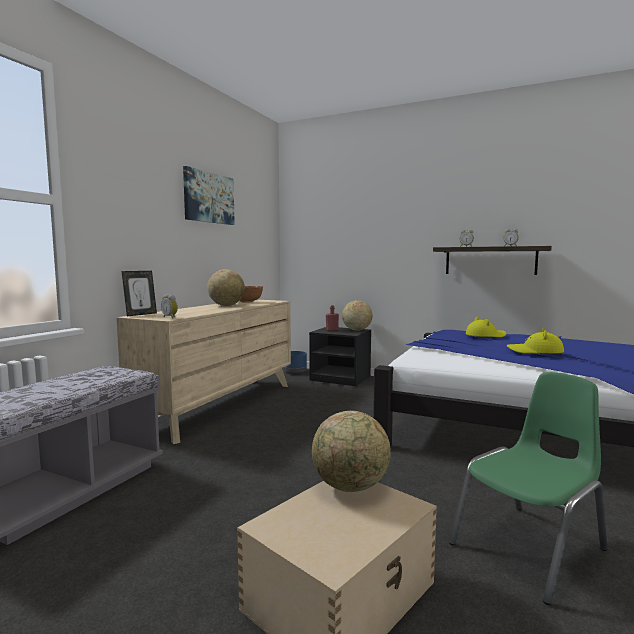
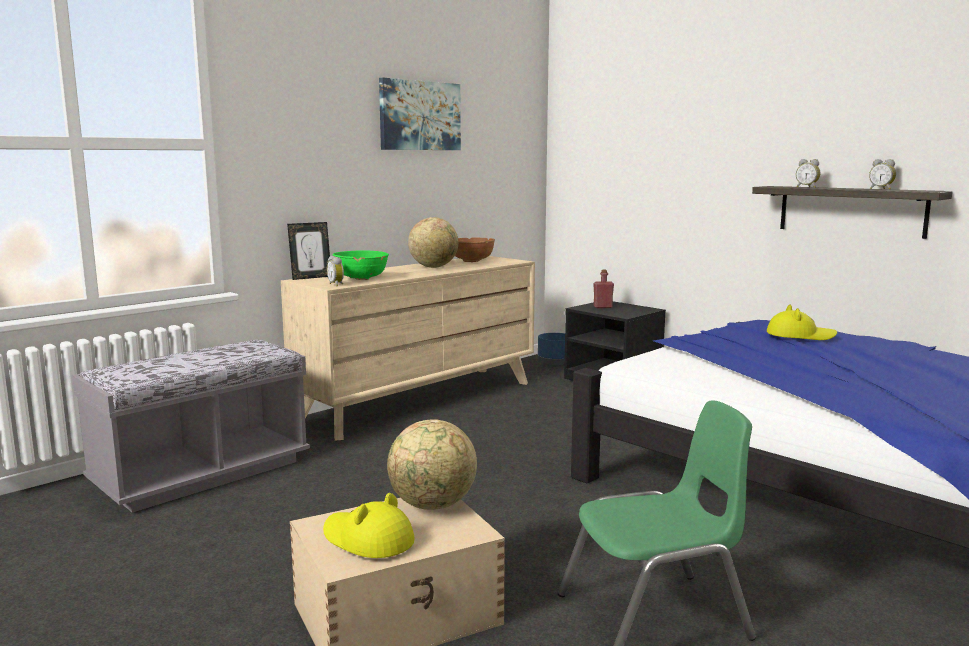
camera: 20 degrees right, 5 degrees up
(183, 313) = (361, 278): none -> green bowl
(356, 330) = (640, 309): globe -> none
(535, 351) = (826, 369): yellow hat -> yellow hat (367, 539)

